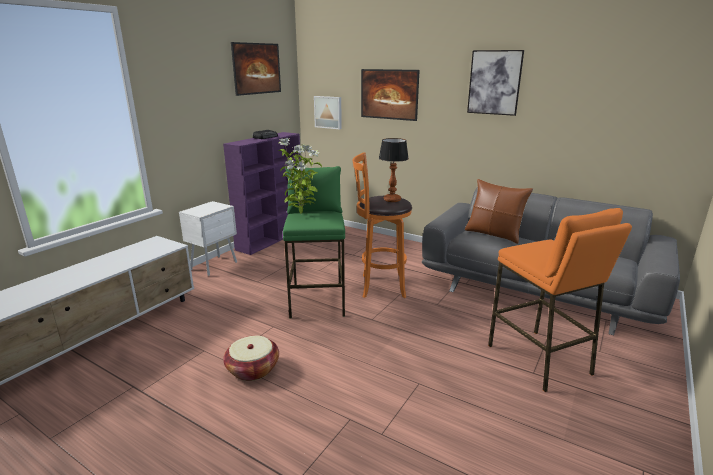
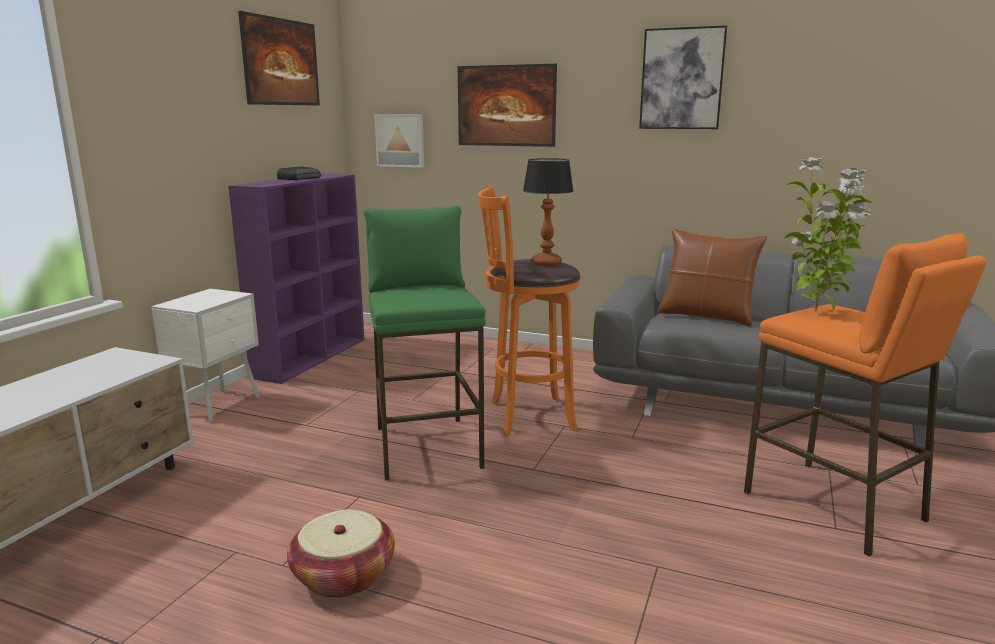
camera: 10 degrees left, 5 degrees down
(301, 214) = (397, 290): potted plant -> potted plant (817, 313)

